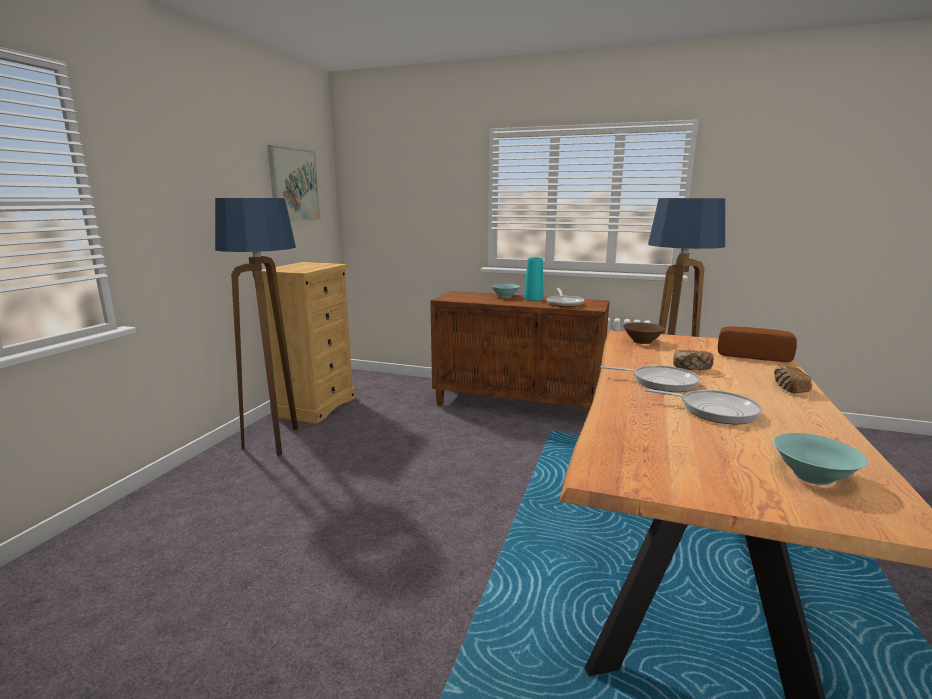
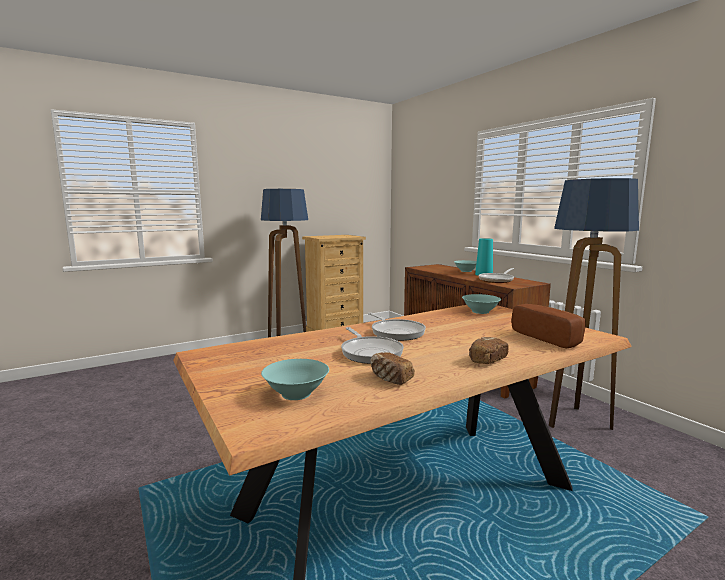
camera: 40 degrees right, 5 degrees down
(294, 185) = (347, 183): picture -> none
(643, 341) = (480, 312): brown bowl -> turquoise bowl
(691, 368) = (453, 332): bread -> bread (390, 378)

